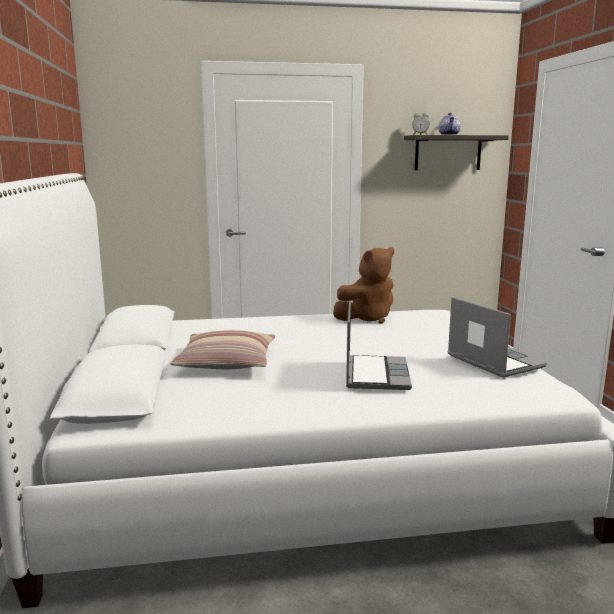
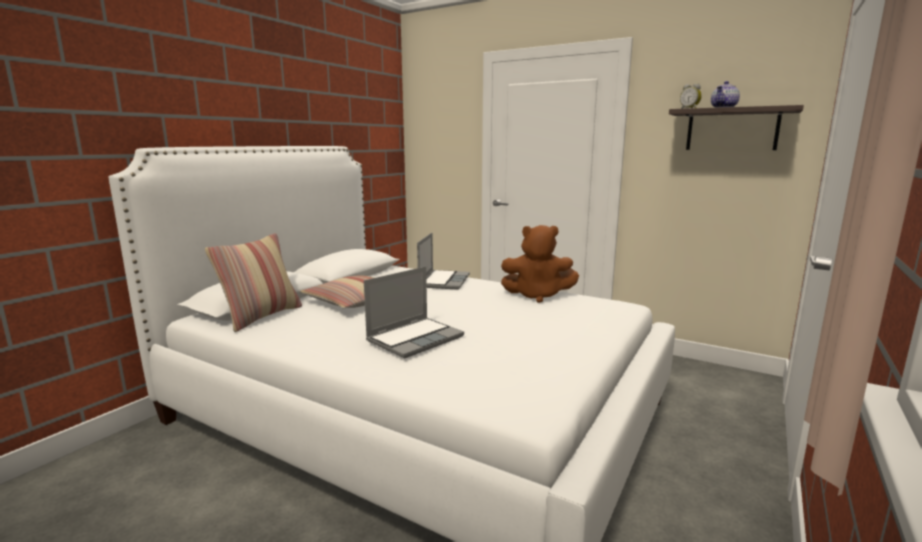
camera: 40 degrees right, 0 degrees up
(168, 403) = (261, 316): none -> pillow
(492, 361) = (542, 360): laptop -> laptop (443, 281)

